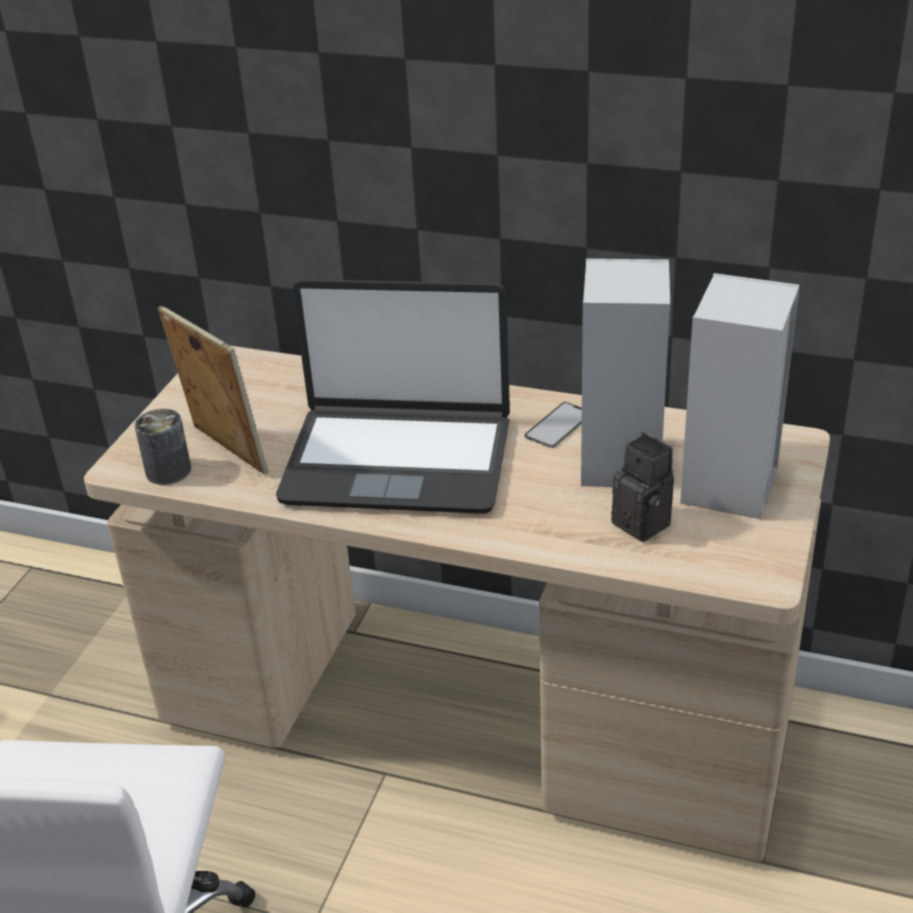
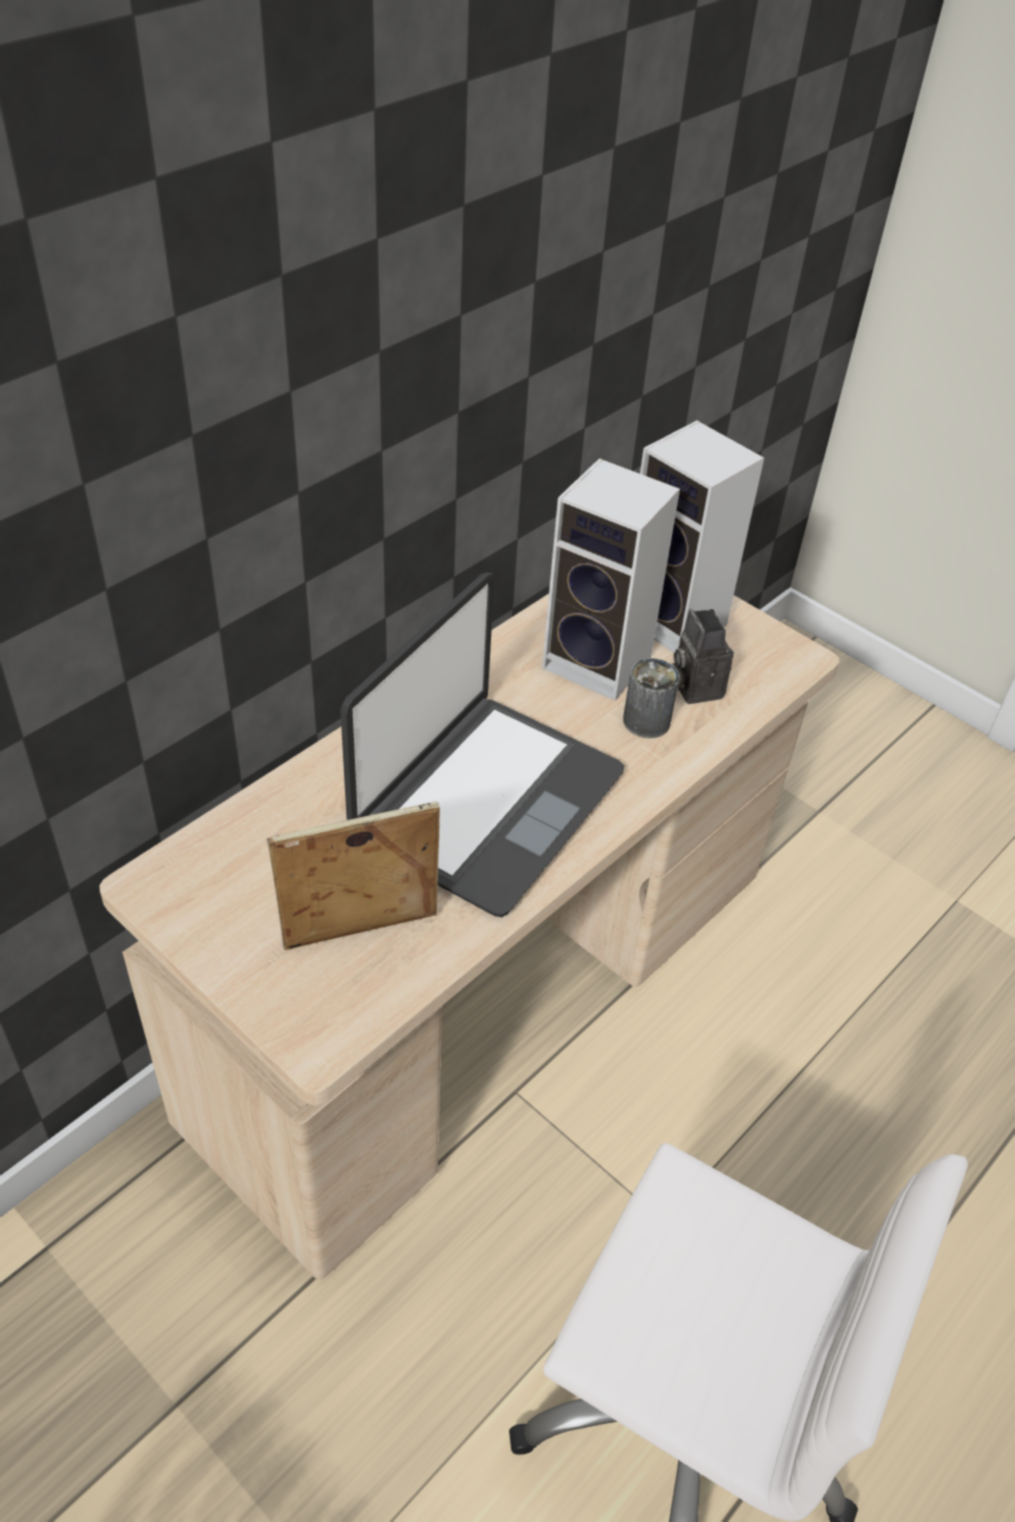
camera: 70 degrees left, 10 degrees up
(168, 471) = (361, 1000): can -> can (646, 721)
(558, 425) = (512, 676): phone -> none
(646, 523) = (693, 686): camera -> camera turned 90 degrees counterclockwise

